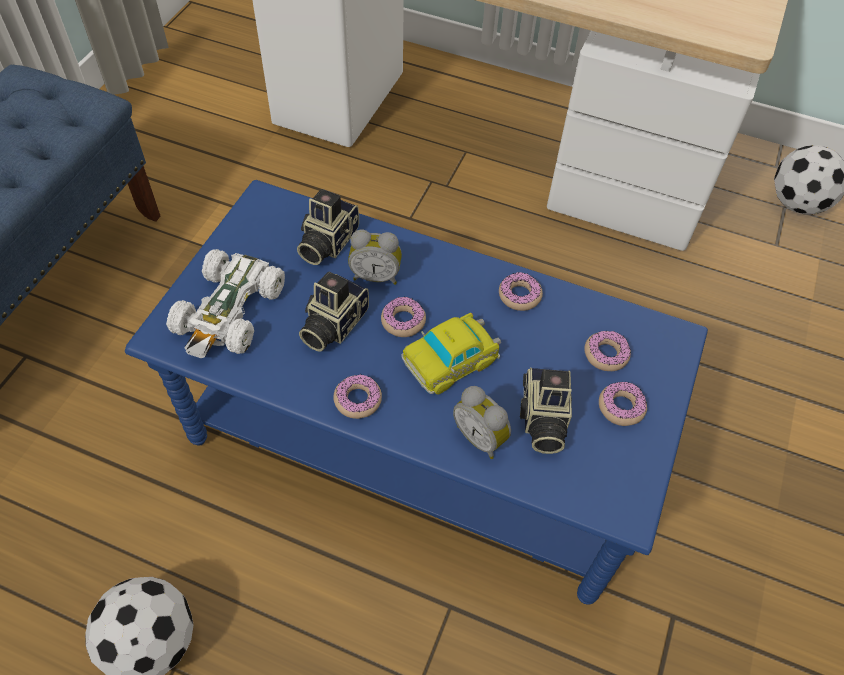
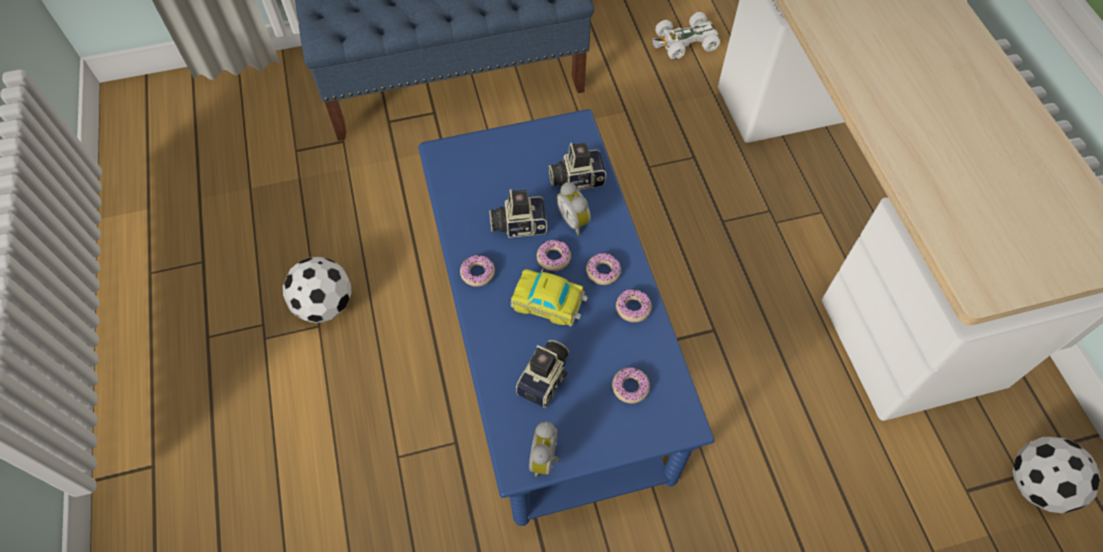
camera: 55 degrees right, 5 degrees up
(229, 312) = (482, 170): white toy car -> white toy car (685, 42)
(481, 437) = (505, 353): alarm clock -> alarm clock (546, 459)
(542, 419) = (546, 379): camera -> camera turned 150 degrees clockwise
(621, 407) = (595, 420): donut -> donut (603, 271)

